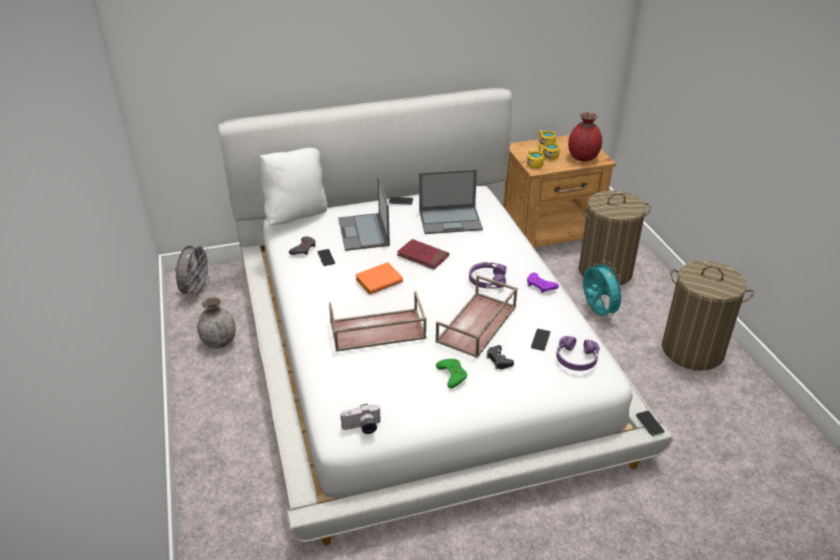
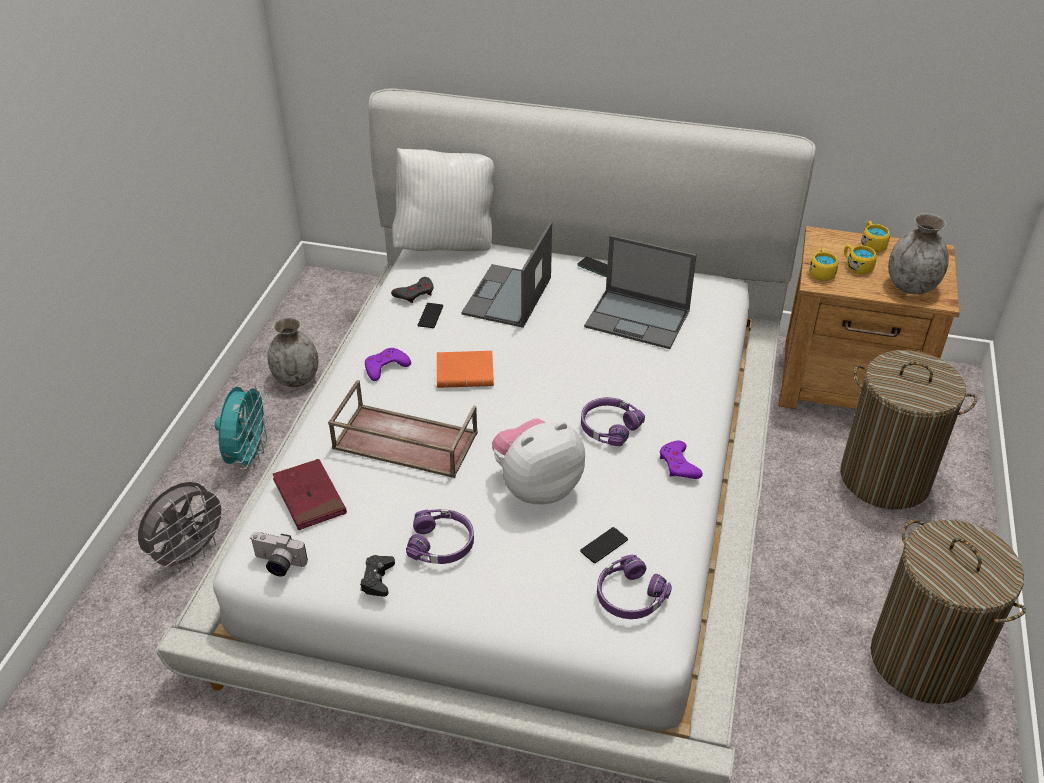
camera: 30 degrees right, 5 degrees up
(196, 292) = (320, 304): grey fan -> grey fan (190, 554)
(325, 295) = (385, 367): none -> purple game controller
(423, 256) = (553, 359): red book -> red book (309, 497)
(452, 375) = (442, 543): green game controller -> purple headphones
(477, 325) = (536, 487): brown tray -> plush toy
(499, 360) = (520, 550): black game controller -> black game controller (377, 579)
(583, 158) = (911, 286): red vase -> grey vase
(597, 312) = (818, 536): turquoise fan -> turquoise fan (248, 456)
(649, 423) = (710, 741): phone -> none

